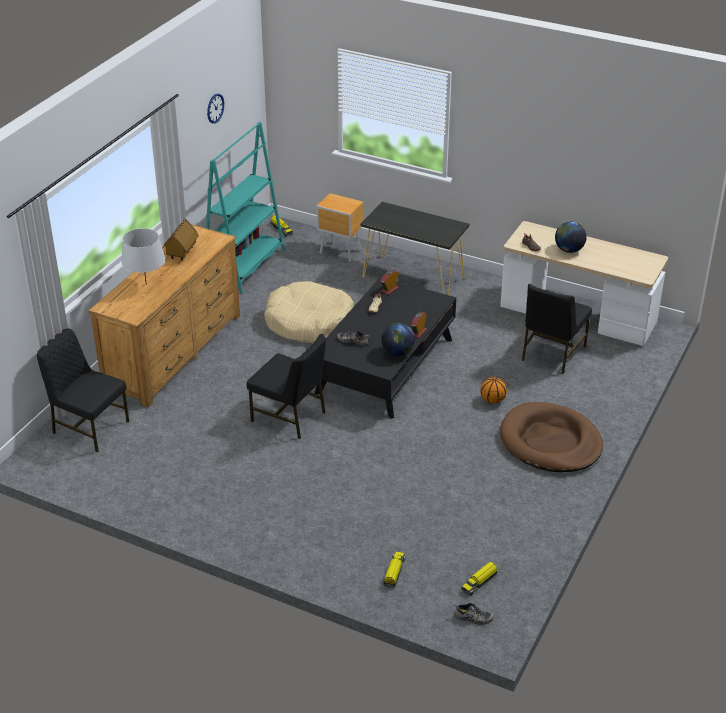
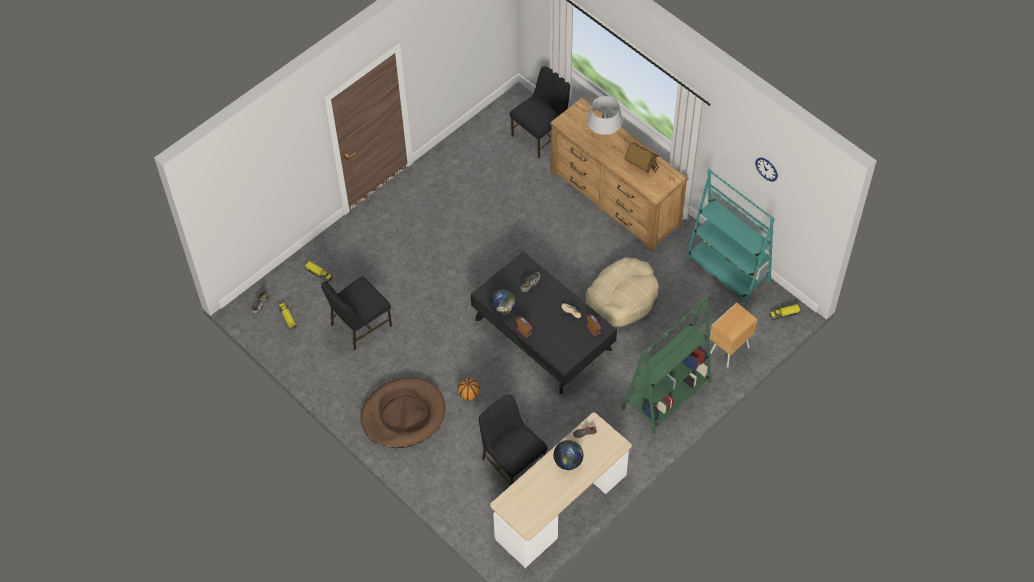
camera: 110 degrees right, 20 degrees up
(289, 417) = (504, 255): black chair -> black chair (360, 325)
(413, 278) = (666, 395): black console table -> green bookcase

